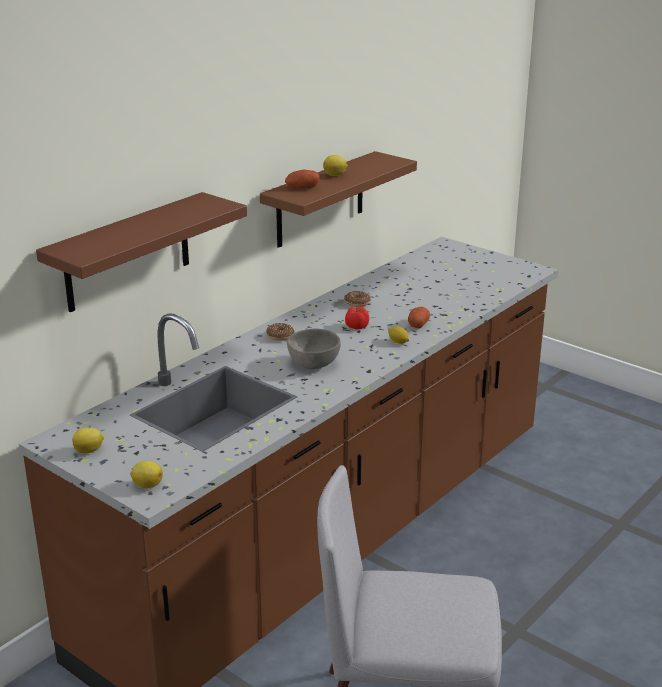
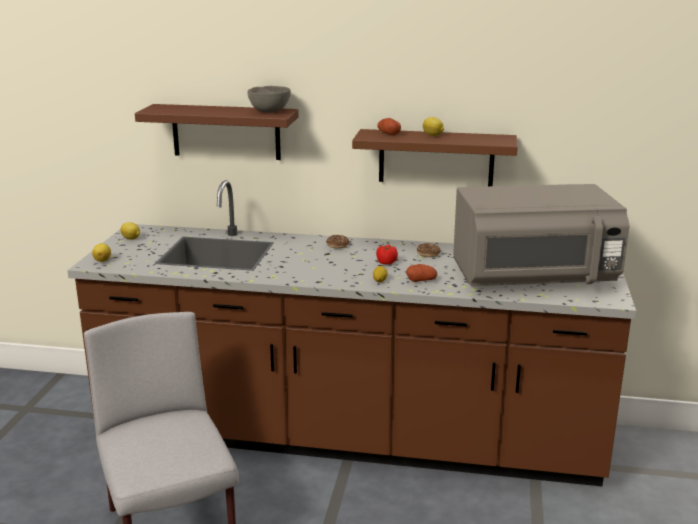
camera: 60 degrees right, 5 degrees down
(313, 364) = (306, 263): grey bowl -> grey bowl (269, 111)
(463, 281) = (533, 278): none -> grey microwave

